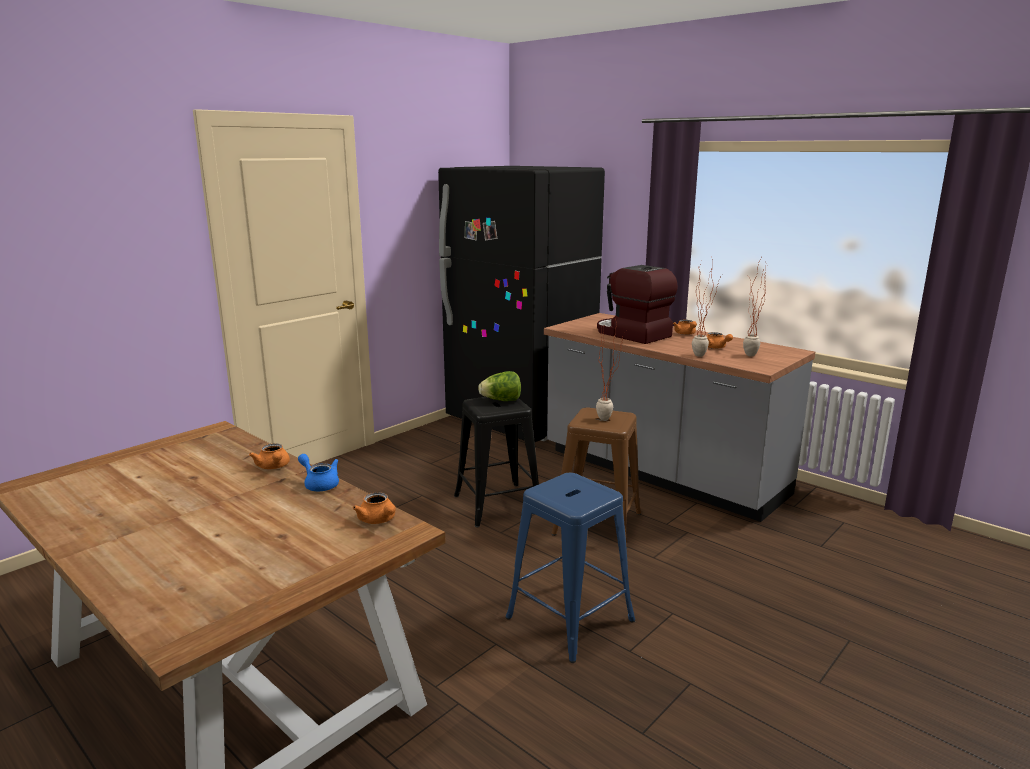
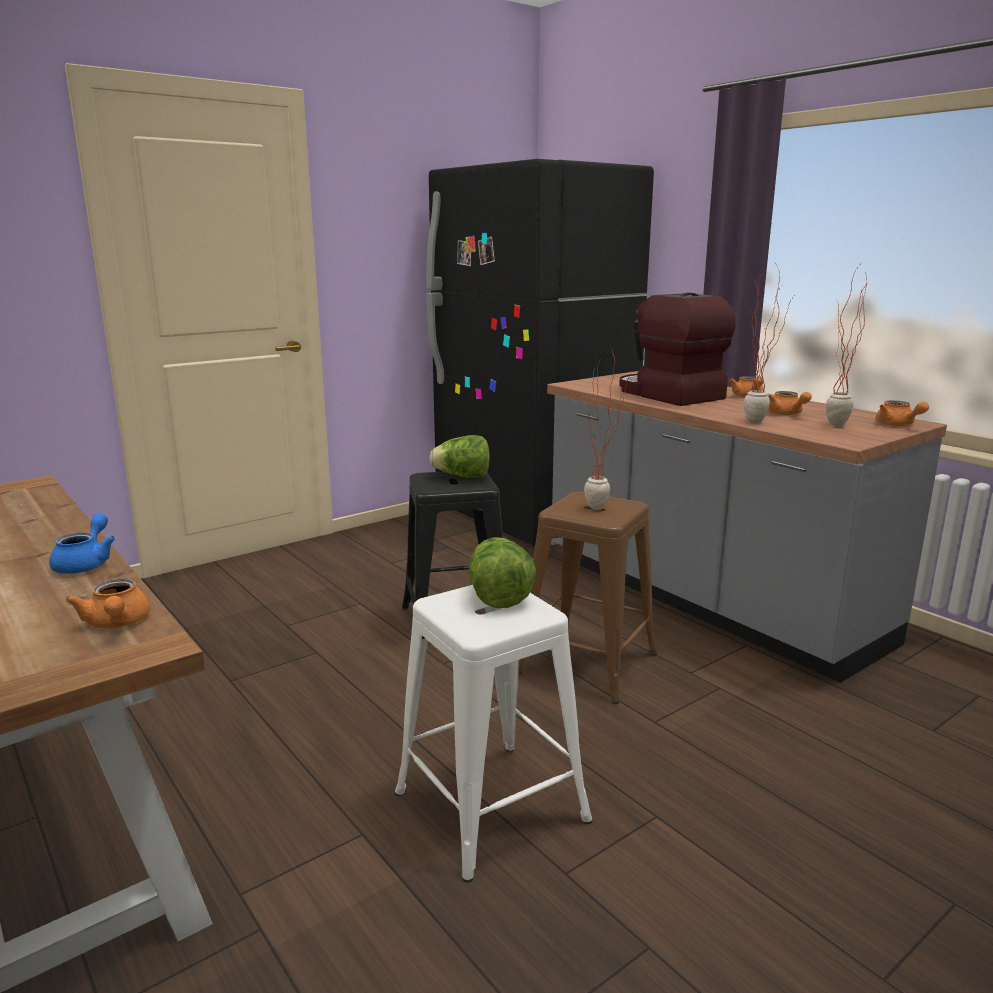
camera: 10 degrees right, 0 degrees up
(273, 467) = (49, 536): orange teapot -> orange teapot (897, 425)
(319, 484) = (86, 563): blue teapot -> blue teapot turned 45 degrees clockwise
(569, 619) = (490, 806): blue stool -> white stool
(574, 484) = (498, 596): none -> lettuce

